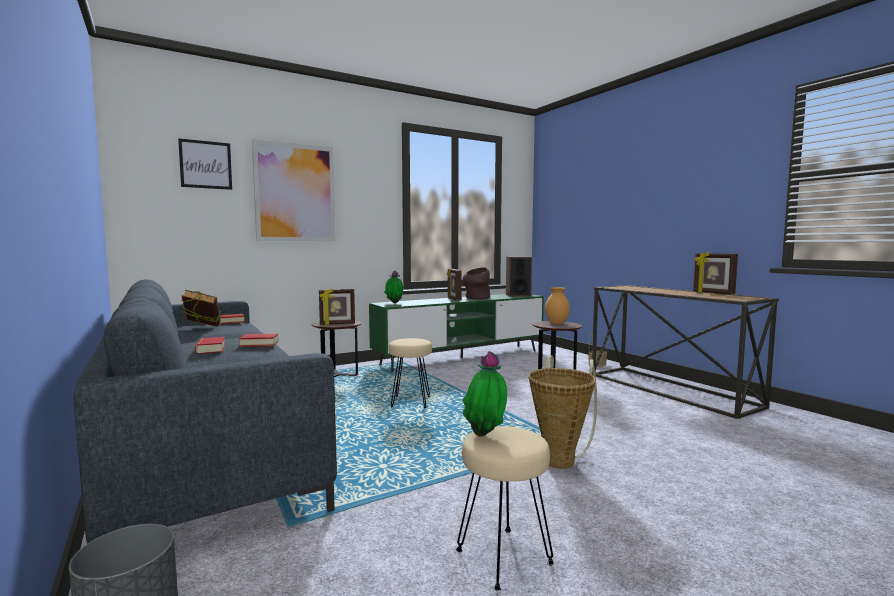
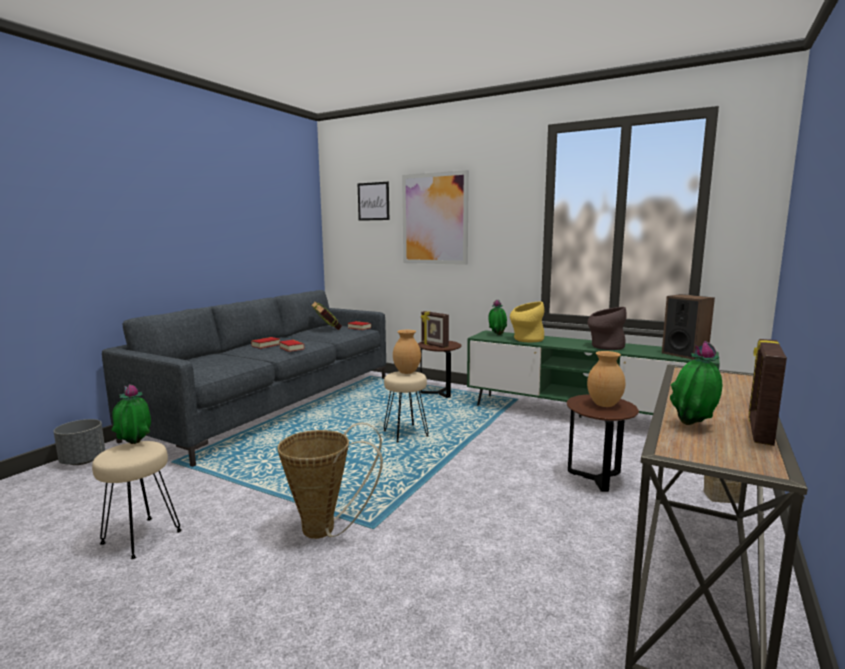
camera: 60 degrees right, 5 degrees up
(404, 340) = (406, 372): none -> brown vase
(424, 302) = (526, 339): none -> yellow vase
(453, 299) = (574, 342): picture frame -> none
(703, 296) = (693, 426): none -> potted plant

